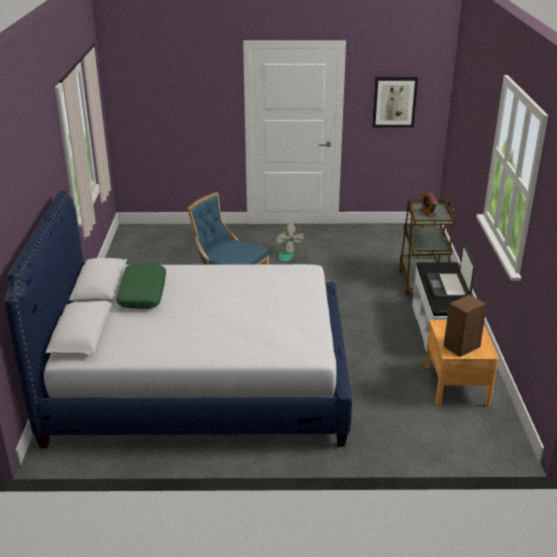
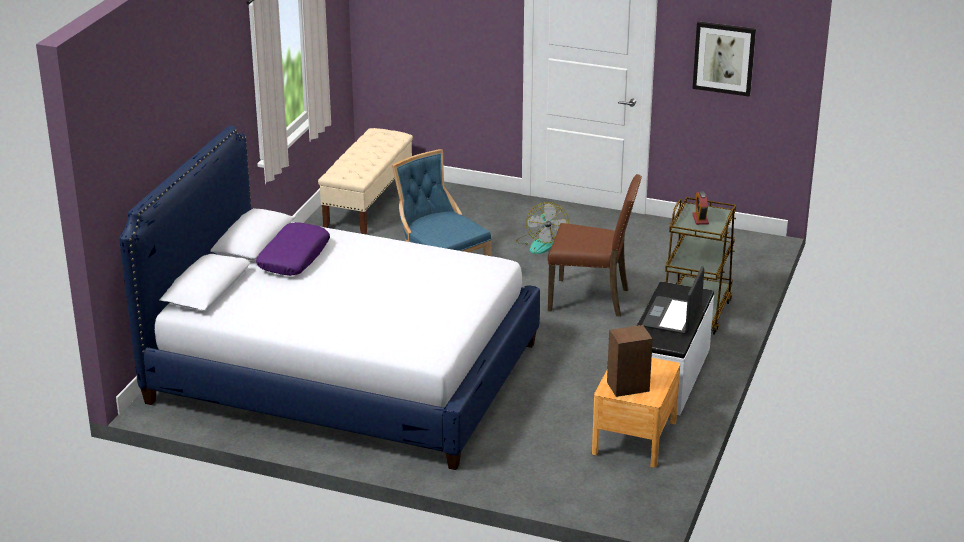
camera: 20 degrees right, 0 degrees up
(142, 293) = (293, 257): green pillow -> purple pillow
(143, 248) = (368, 205): none -> beige bench
(345, 286) = (591, 299): none -> brown chair

